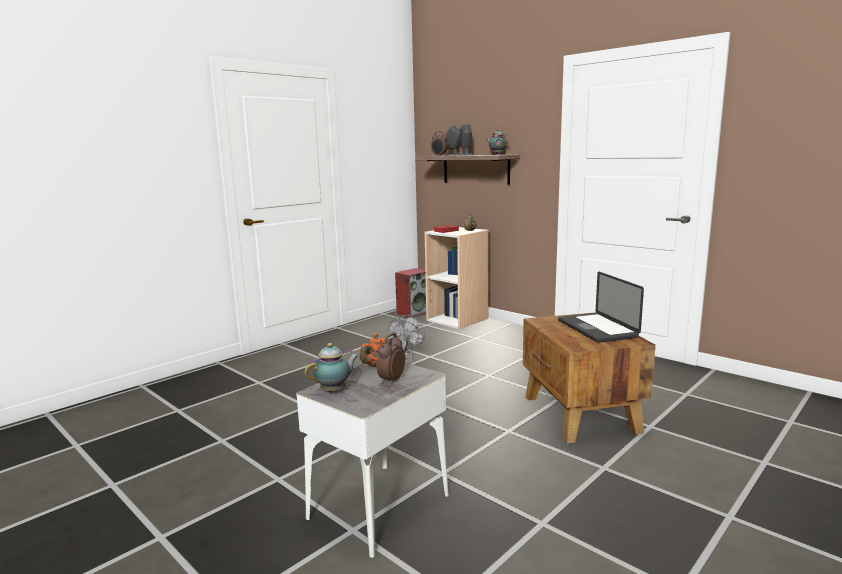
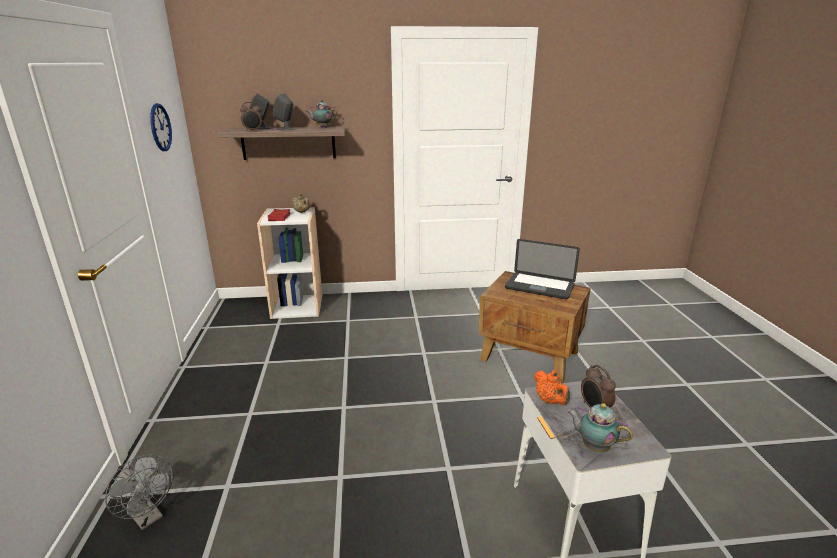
camera: 50 degrees left, 10 degrees up
(334, 390) = (593, 446): teapot -> teapot turned 60 degrees counterclockwise
(371, 149) = (160, 127): none -> wall clock
(407, 360) = (334, 371): grey fan -> grey fan (148, 517)
(413, 313) = (239, 314): speaker -> none

